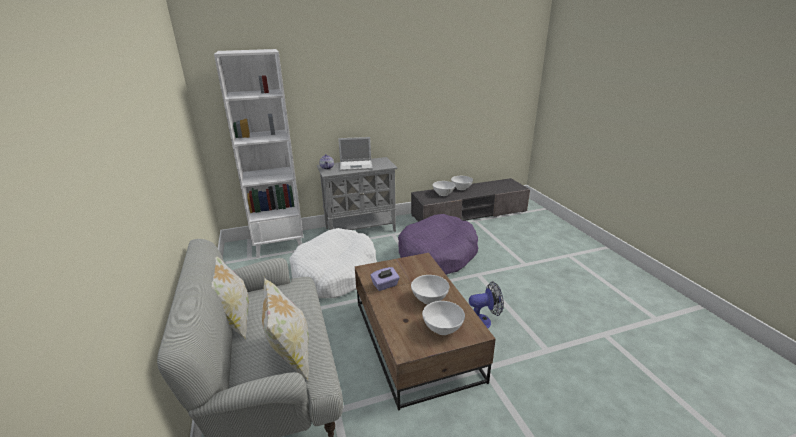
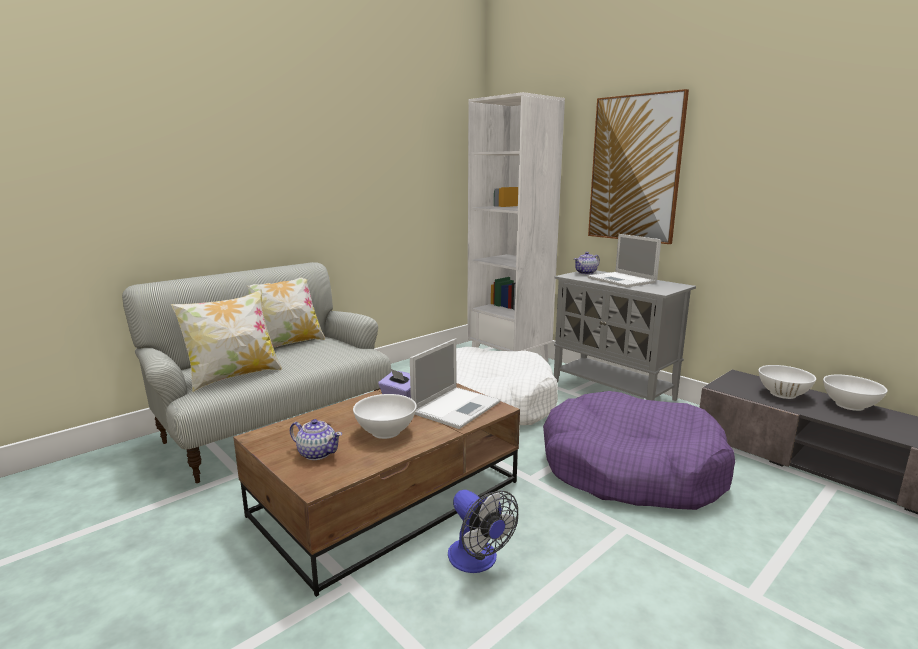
camera: 65 degrees right, 10 degrees down
(338, 97) = (635, 169): none -> picture
(413, 269) = (457, 407): none -> laptop
(442, 328) = (317, 453): white bowl -> teapot

